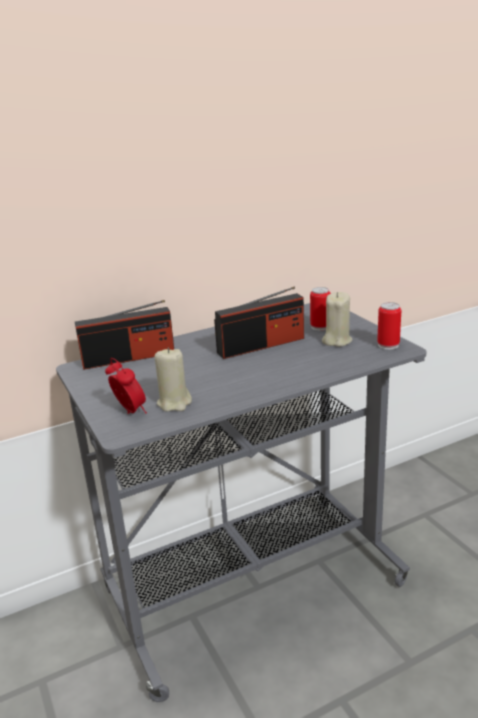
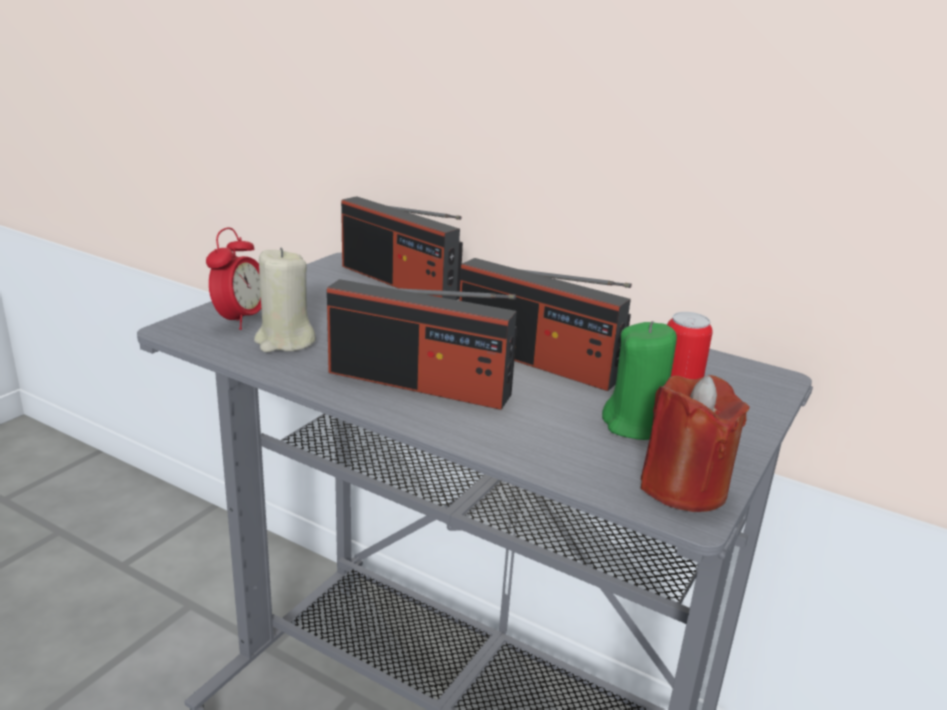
camera: 55 degrees right, 0 degrees up
(260, 376) = (419, 384): none -> radio
(337, 340) = (636, 425): beige candle -> green candle
(388, 345) = (683, 487): can -> red candle

